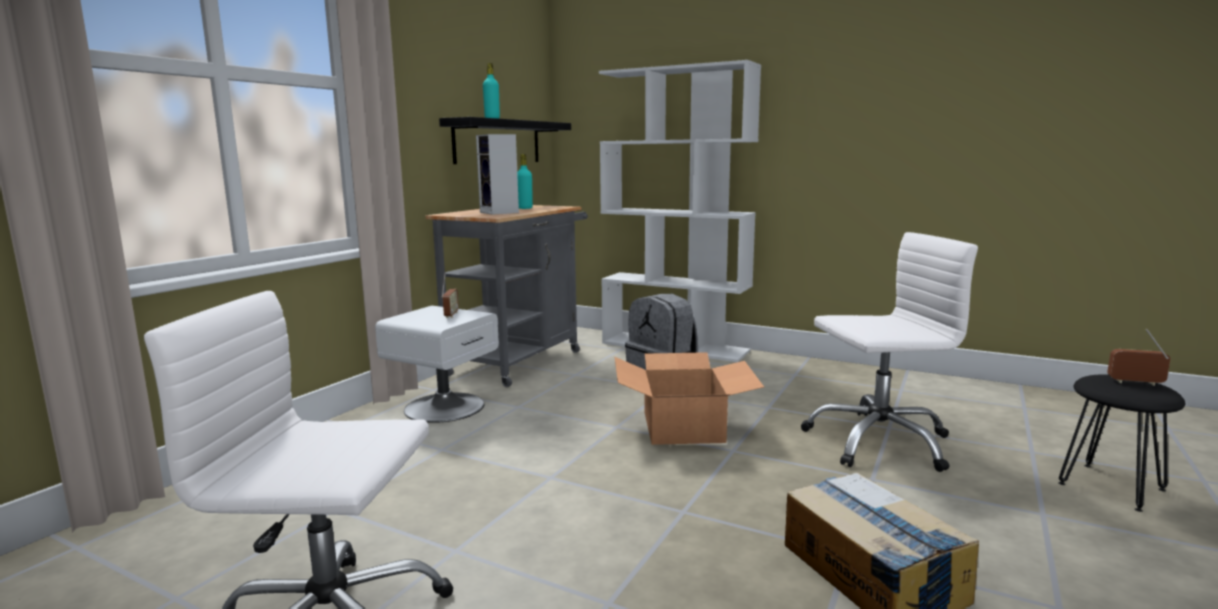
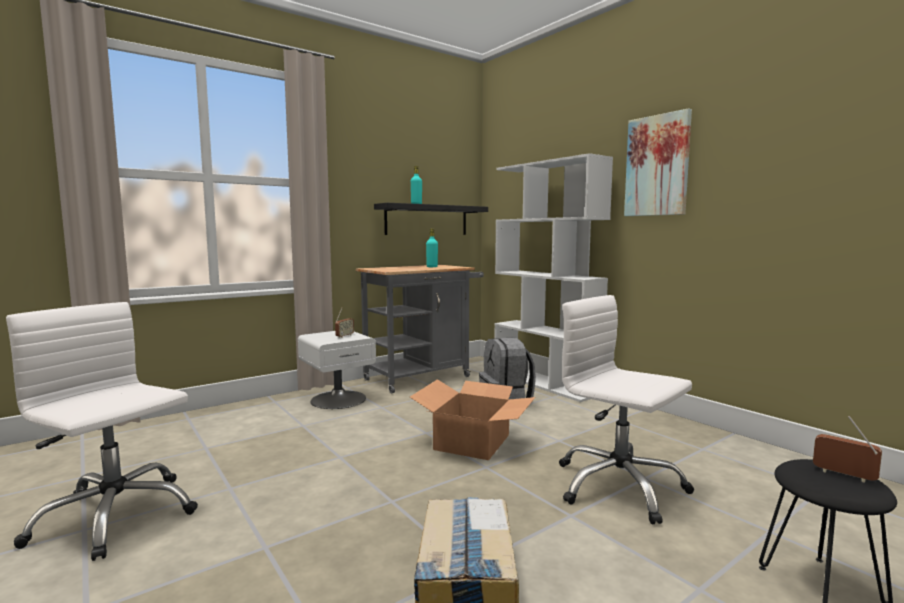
camera: 25 degrees right, 5 degrees down
(500, 212) = (403, 269): speaker -> none
(818, 79) = (657, 166): none -> picture
(878, 441) = (618, 486): white office chair -> white office chair turned 150 degrees counterclockwise

